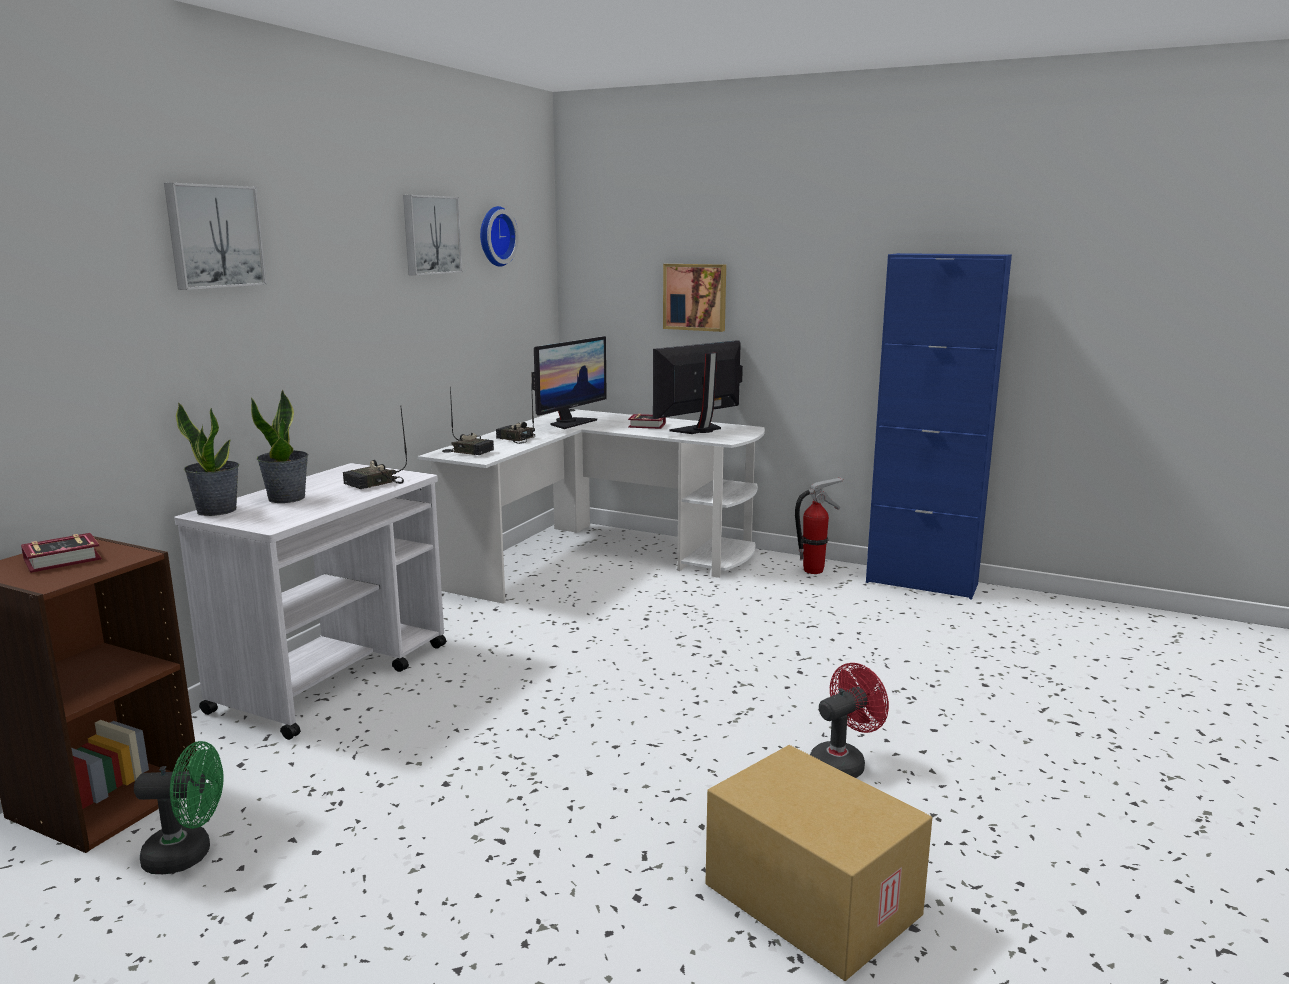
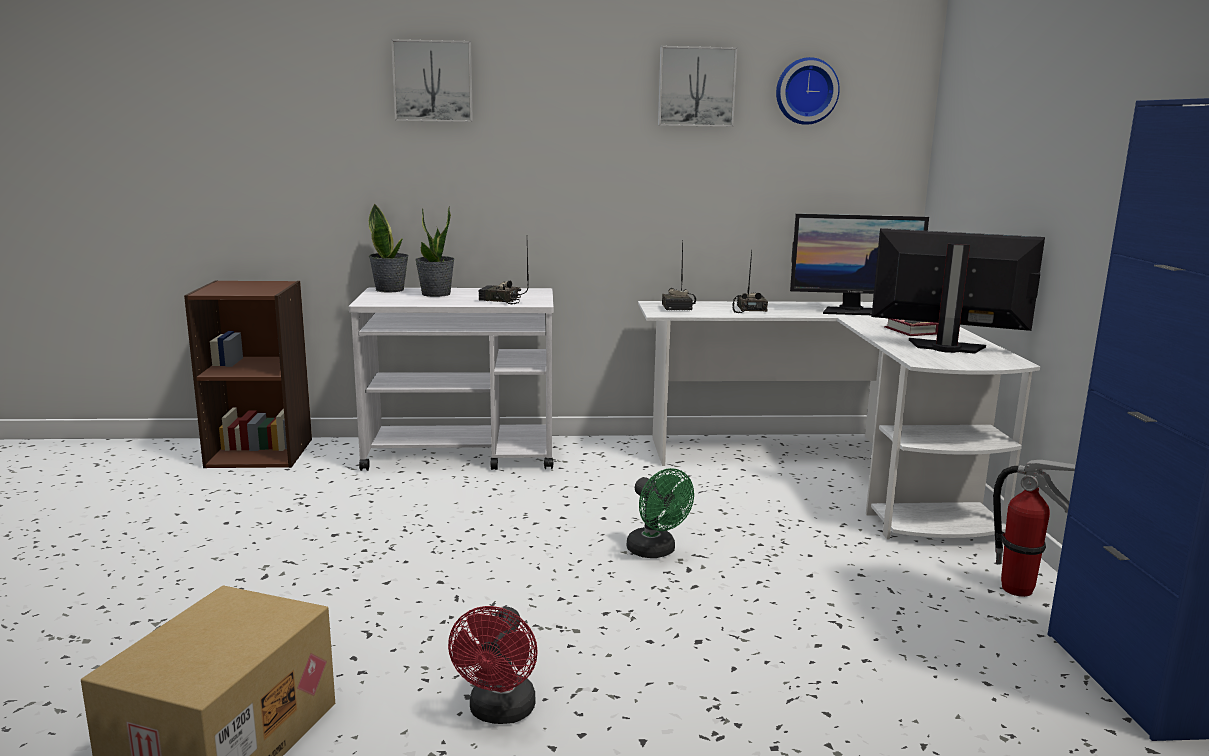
camera: 60 degrees right, 0 degrees up
(66, 559) = (249, 287): book -> none
(188, 855) = (209, 491): green fan -> green fan (656, 552)
(695, 297) = (1017, 172): picture -> none
(843, 763) = (500, 713): red fan -> red fan turned 75 degrees clockwise

